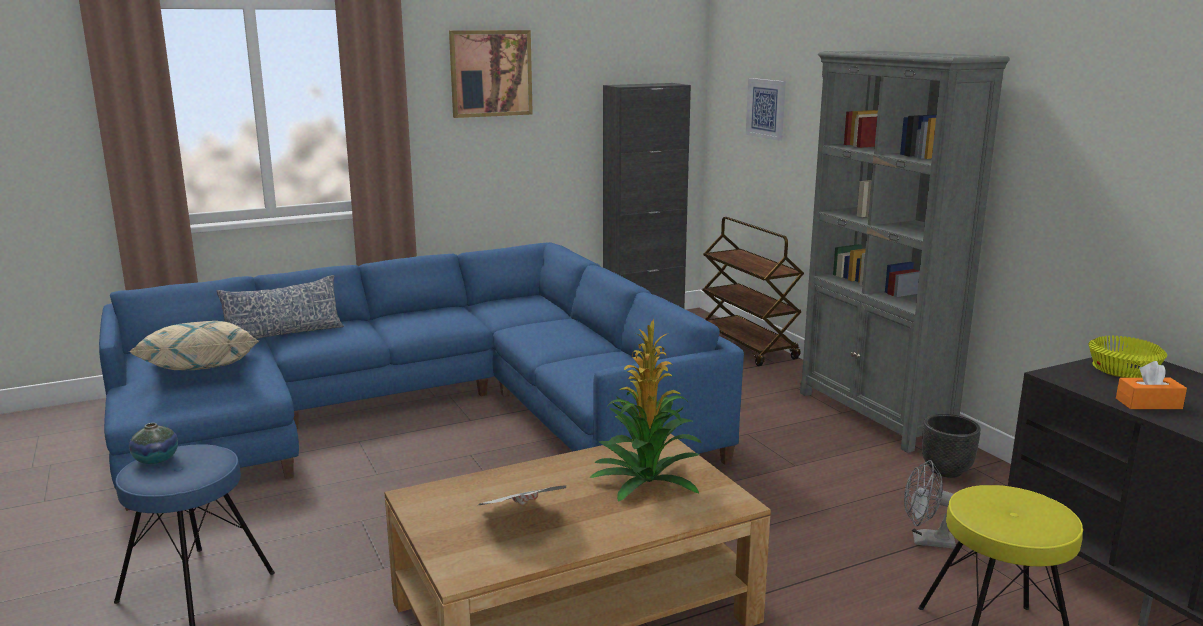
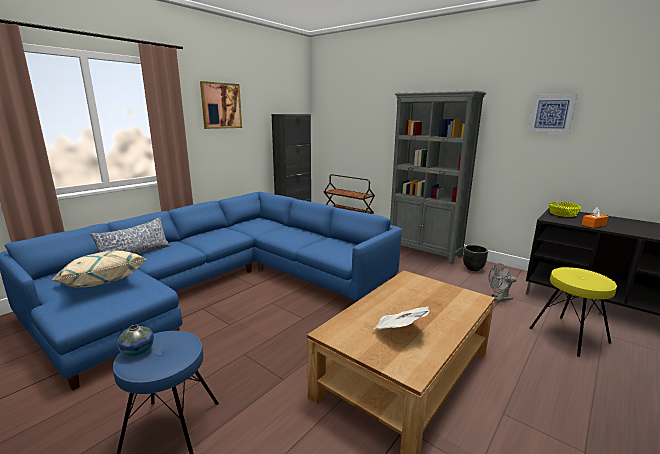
camera: 25 degrees left, 0 degrees up
(646, 479) = (427, 295): potted plant -> none
(766, 108) = (348, 124): picture -> picture (551, 114)

